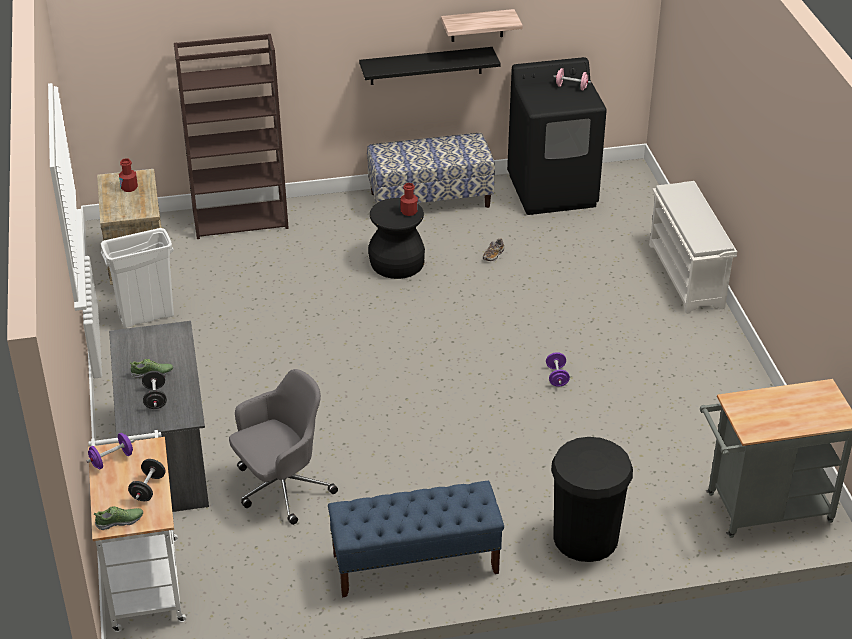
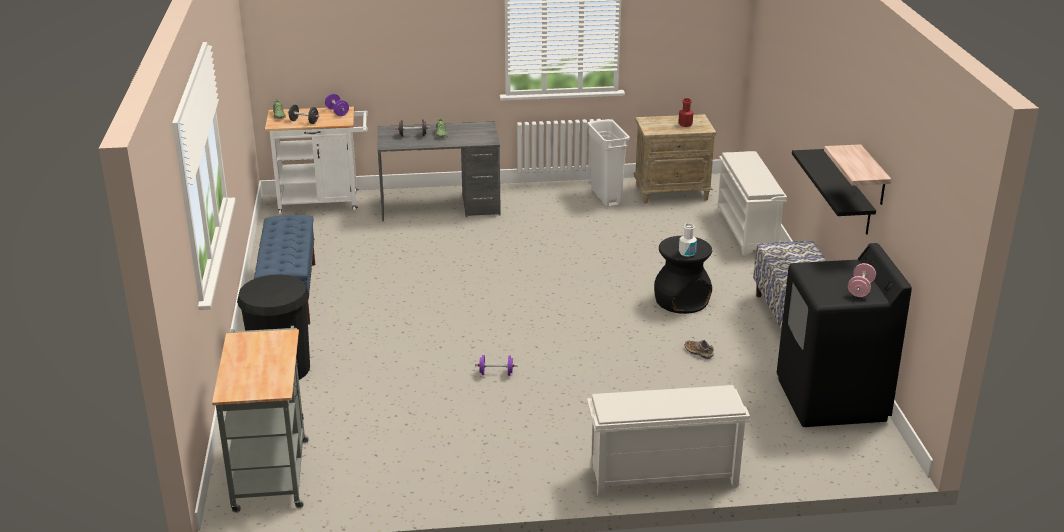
camera: 95 degrees right, 10 degrees down
(241, 219) = (747, 231): brown bookcase -> white shoe rack
(281, 488) = (391, 246): grey office chair -> none
(409, 211) = (687, 253): red bottle -> white bottle

